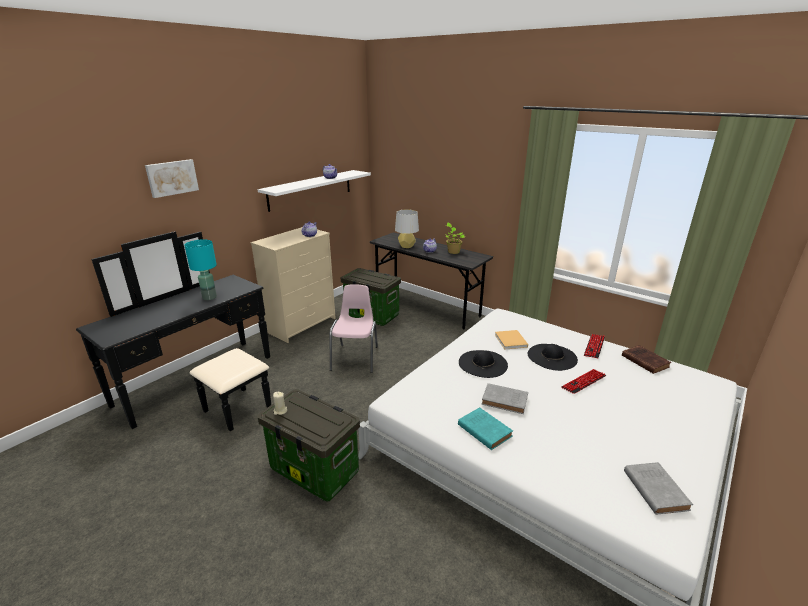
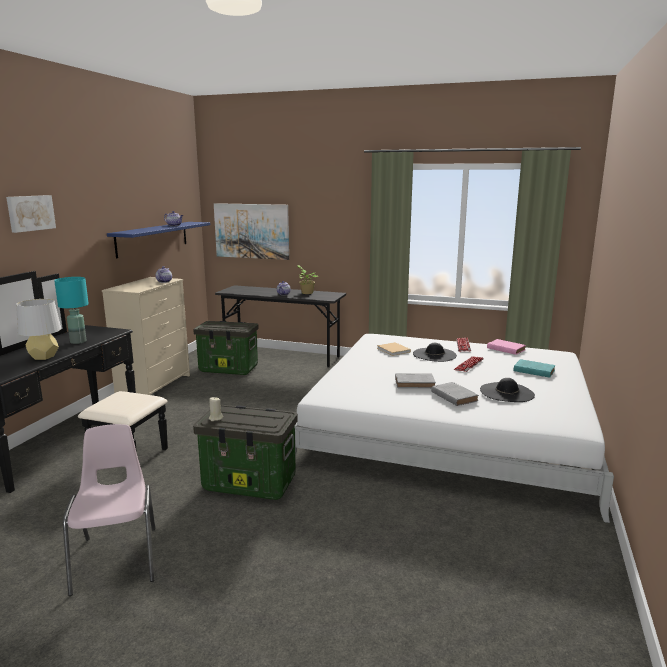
camera: 20 degrees left, 10 degrees down
(310, 189) = (153, 238): white shelf -> blue shelf
(356, 358) = (234, 401): pink chair -> pink chair (117, 558)
(406, 246) = (257, 293): grey table lamp -> grey table lamp (44, 357)
(411, 182) = (251, 231): none -> picture
(483, 363) = (380, 366): black hat -> black hat (506, 392)
(483, 430) = (410, 401): turquoise book -> turquoise book (532, 370)
(644, 361) = (505, 349): brown book -> pink book
(654, 489) = (554, 408): grey book -> grey book (453, 396)

